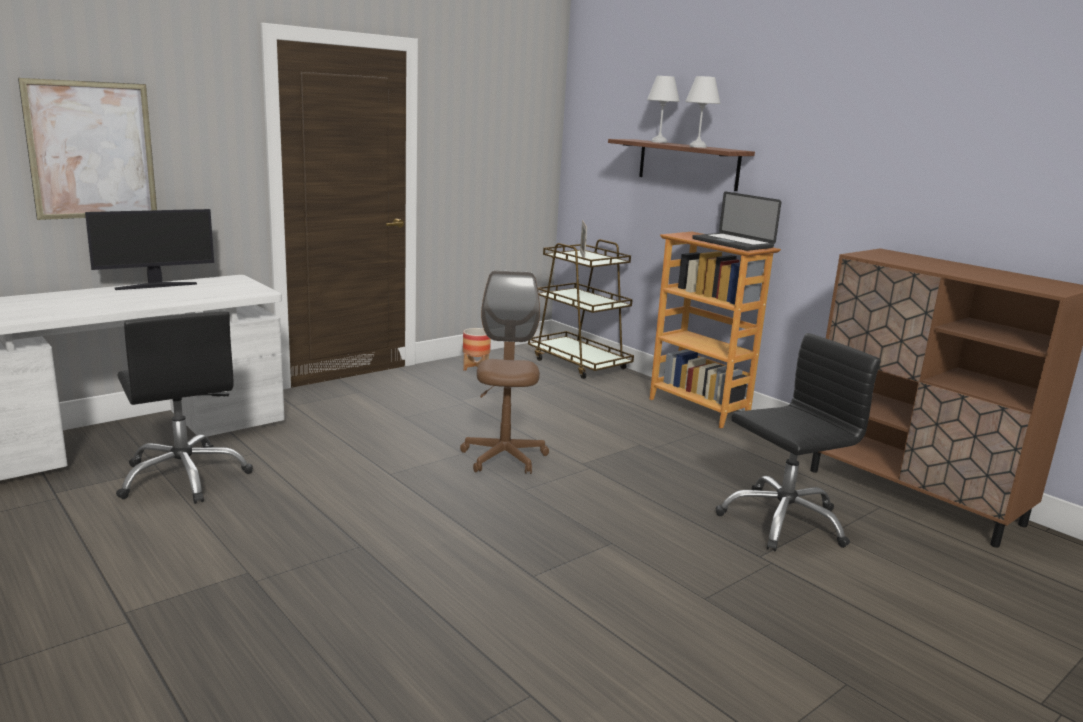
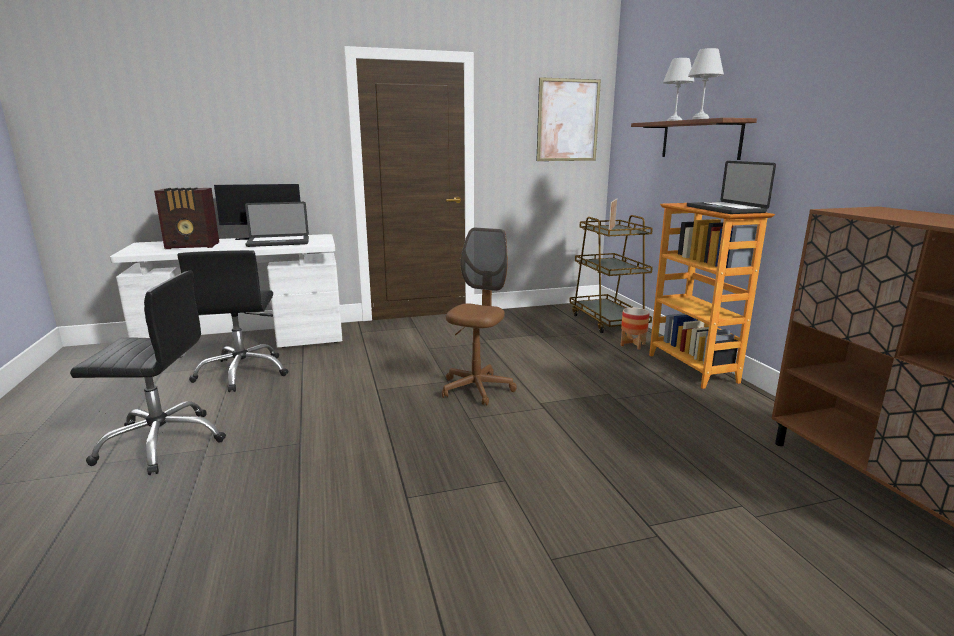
camera: 25 degrees right, 0 degrees up
(70, 304) = (193, 246): none -> radio
(92, 150) = (224, 143): picture -> picture (568, 120)
(193, 292) = (278, 242): none -> laptop
(476, 368) = (517, 318): planter -> planter (632, 345)
(782, 521) = (704, 491): black office chair -> black office chair (162, 442)

